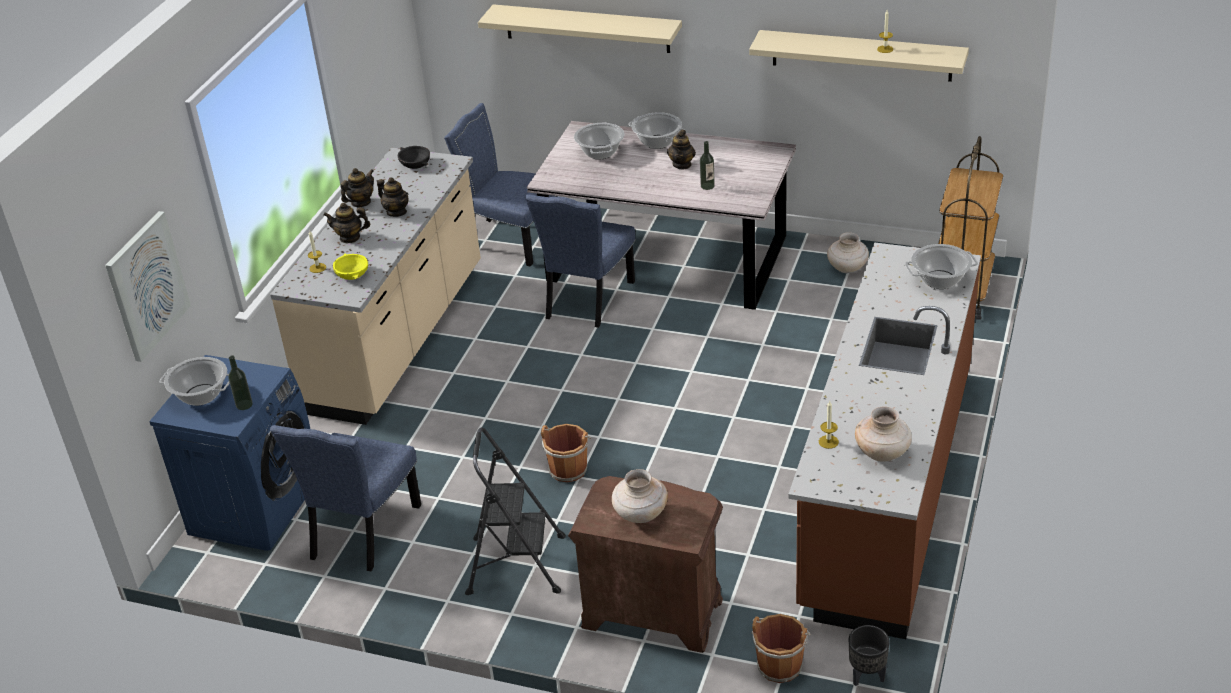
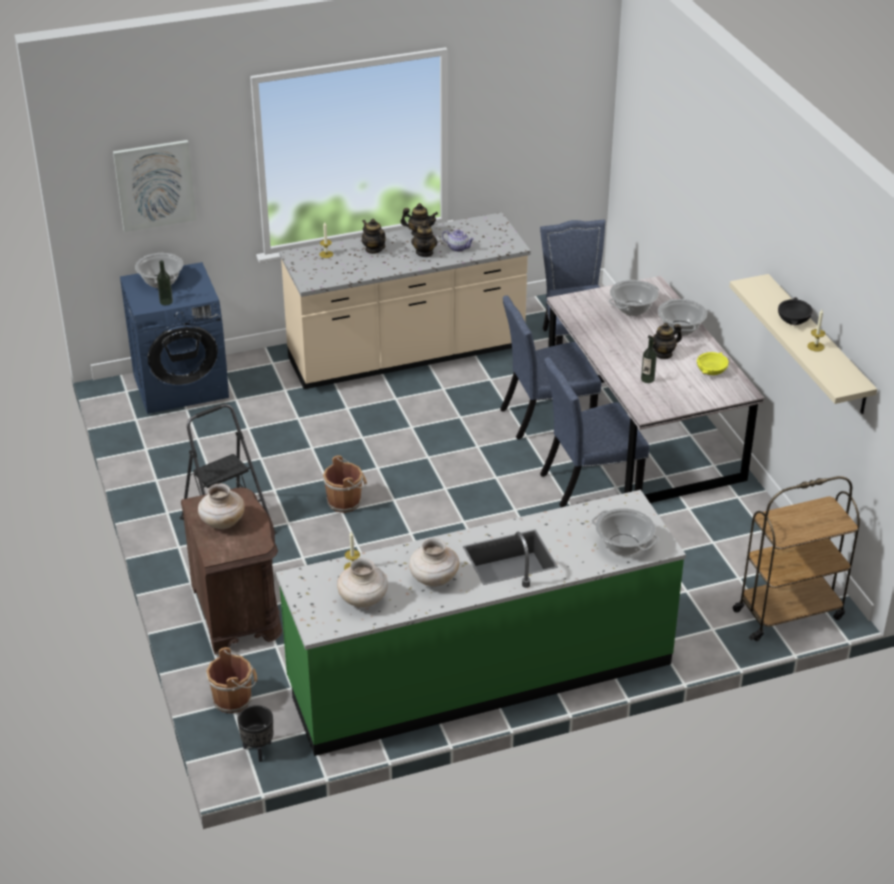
camera: 50 degrees right, 0 degrees up
(351, 274) = (333, 271): yellow bowl -> yellow bowl (711, 370)
(364, 529) = (202, 442): blue chair -> blue chair (591, 482)
(415, 191) = (458, 248): none -> teapot
(416, 164) = (492, 232): black bowl -> black bowl (794, 319)
(586, 28) = (686, 200): beige shelf -> none
(847, 268) = (741, 534): beige vase -> beige vase (433, 579)
(886, 485) = (480, 673): brown counter -> green counter

